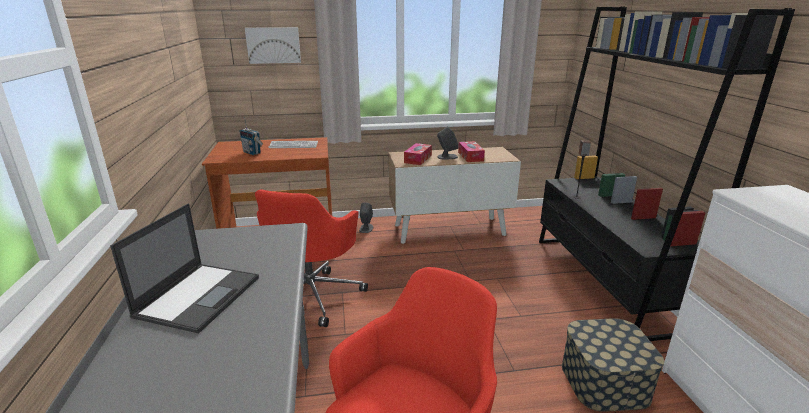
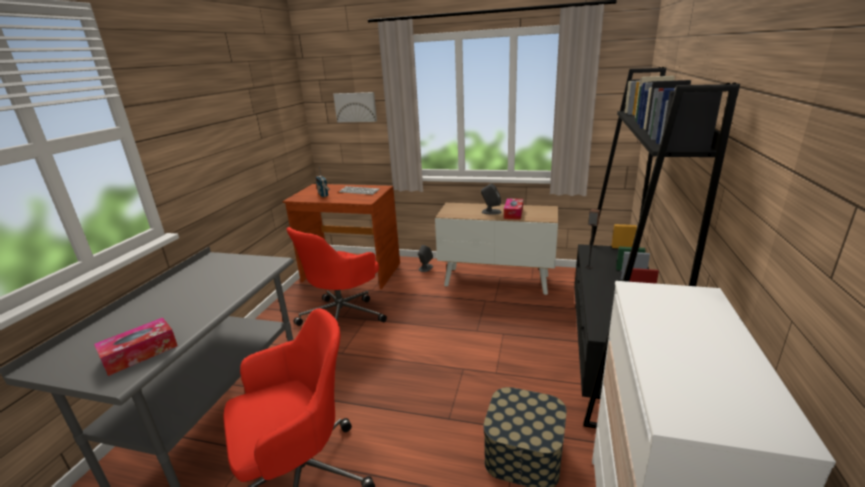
camera: 25 degrees right, 0 degrees up
(199, 295) = (173, 300): laptop -> none
(418, 159) = (462, 211): tissue box -> tissue box (140, 353)

